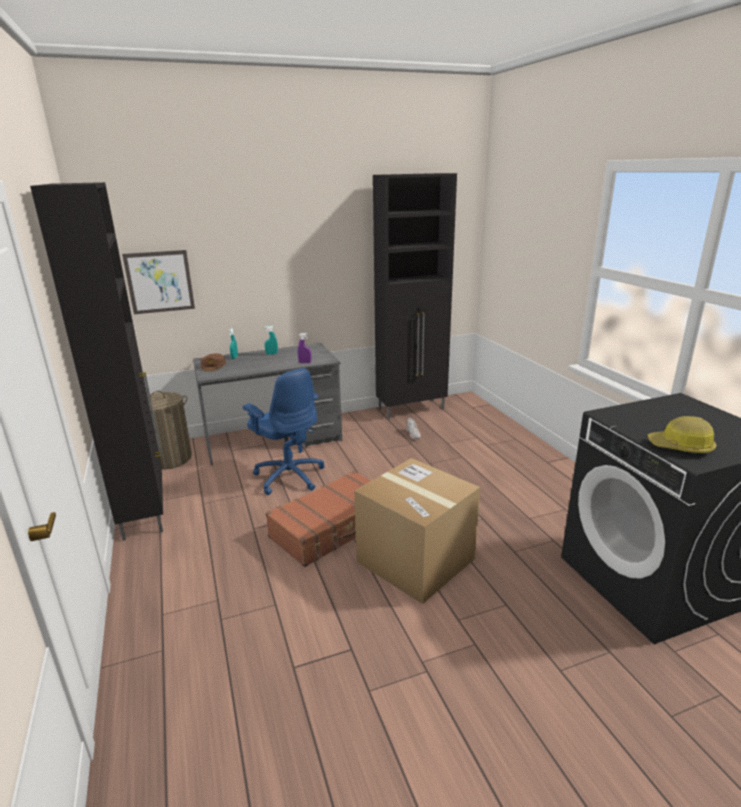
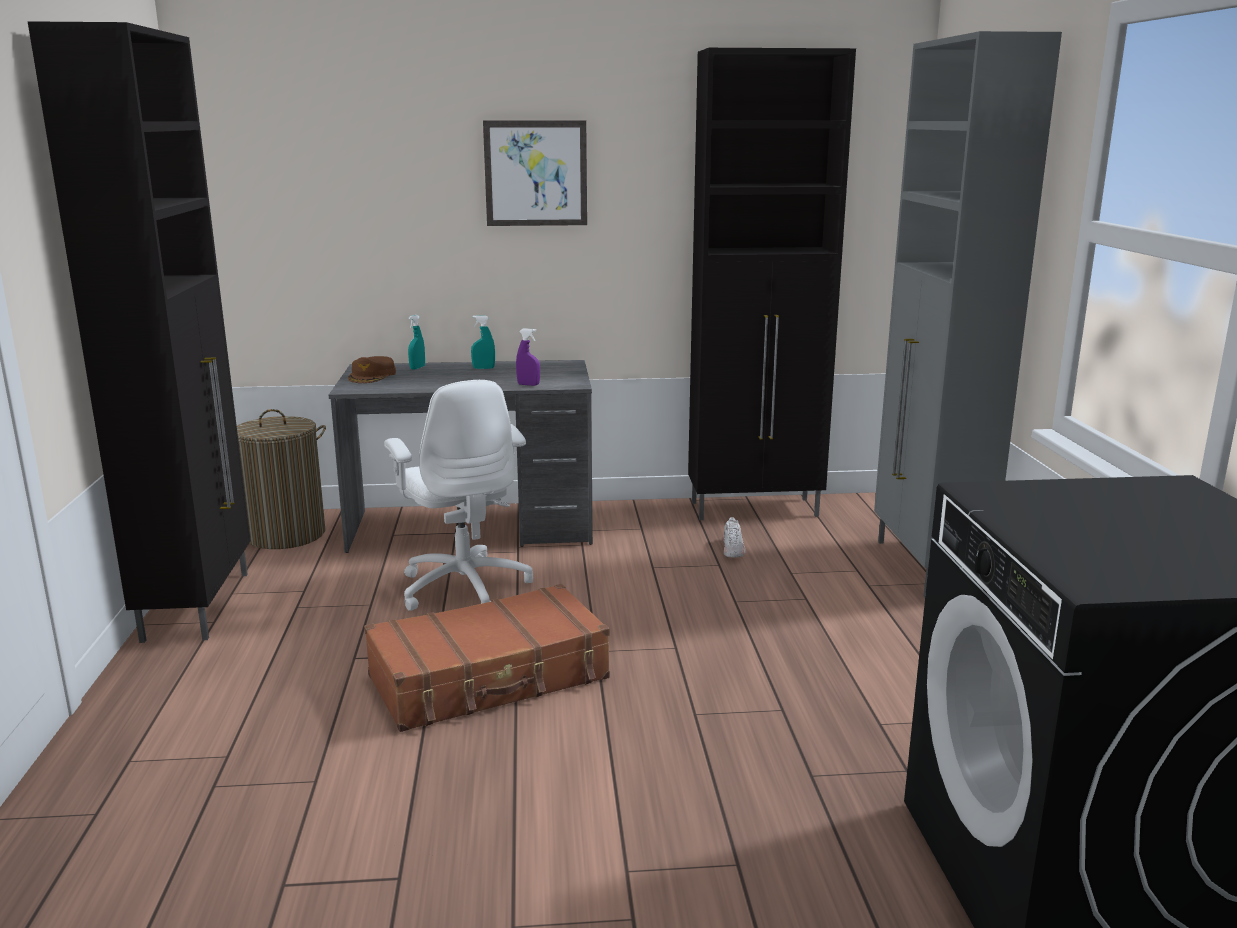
camera: 15 degrees right, 5 degrees down
(159, 282) = (305, 225): picture -> picture (536, 173)
(289, 476) = (464, 587): blue office chair -> white office chair
(416, 560) = (607, 756): cardboard box -> none
(507, 431) = (927, 568): none -> grey cabinet
(681, 447) = (1089, 558): hard hat -> none

